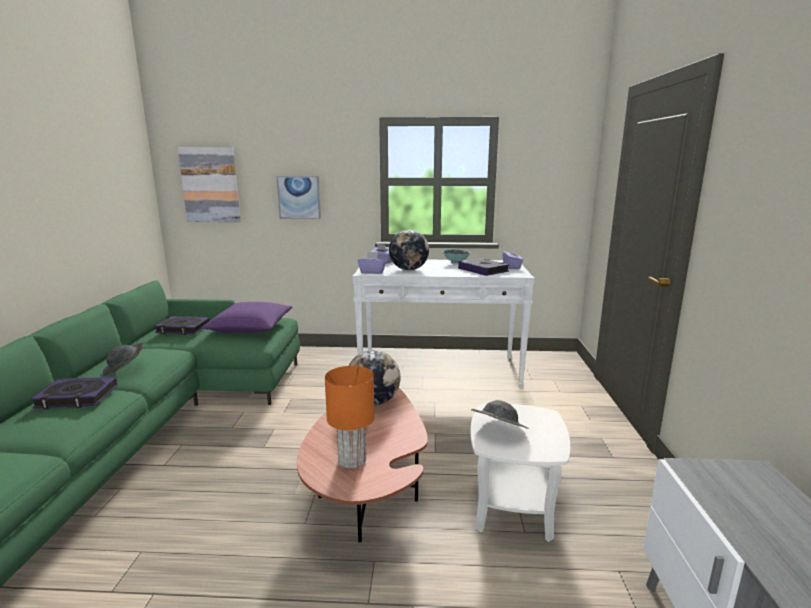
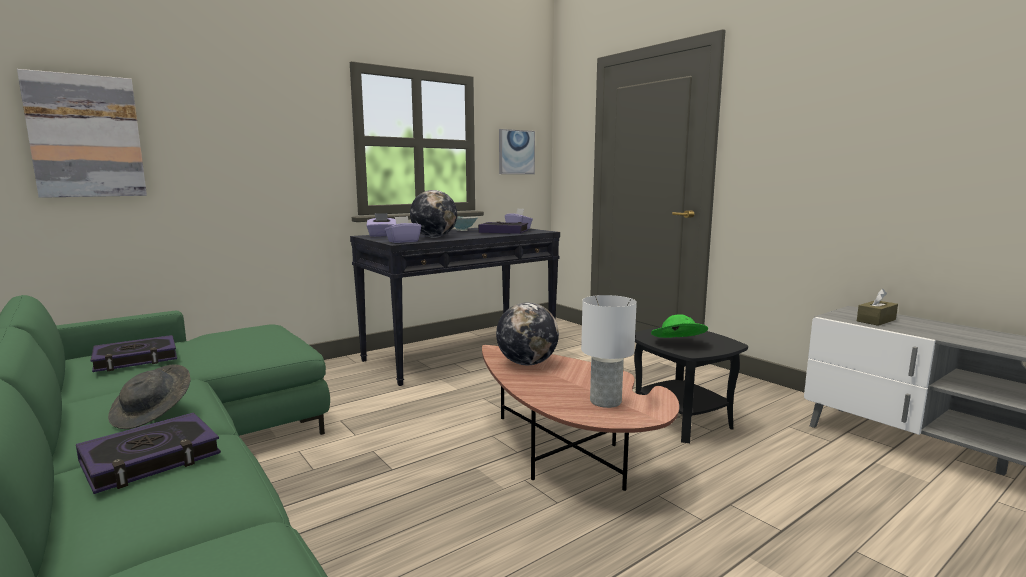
camera: 40 degrees left, 5 degrees down
(250, 327) = (245, 338): purple pillow -> none
(299, 197) = (245, 158): picture -> picture (516, 152)
(353, 460) = (605, 401): orange table lamp -> white table lamp
(440, 370) = (461, 354): white console table -> black console table
(498, 431) = (678, 344): grey hat -> green hat
(513, 507) = (681, 420): white side table -> black side table
(737, 497) = (876, 320): none -> brown tissue box

